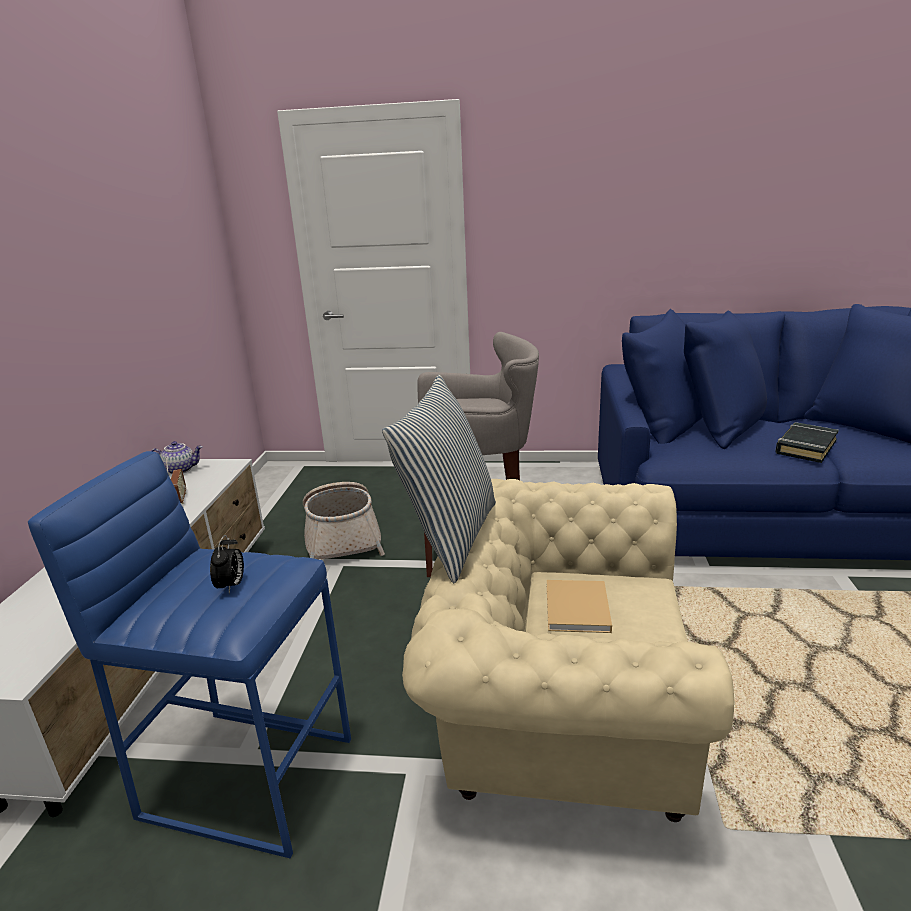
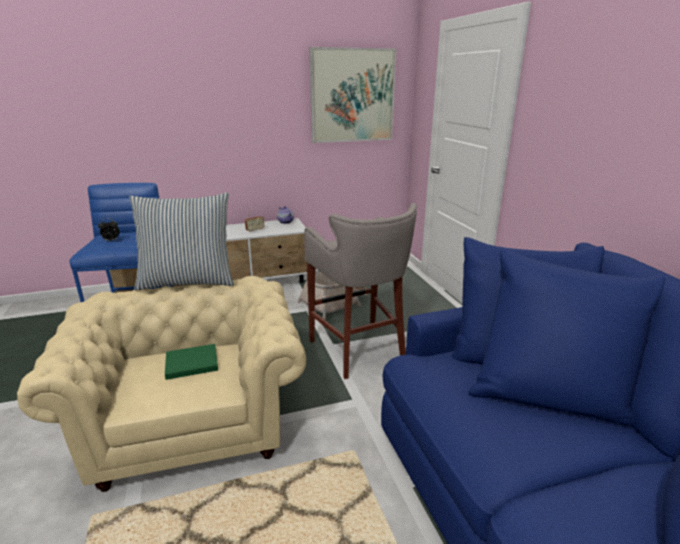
camera: 65 degrees right, 0 degrees up
(176, 228) = (352, 96): none -> picture
(577, 610) = (190, 363): beige book -> green book
(805, 447) = (533, 461): black book -> none

